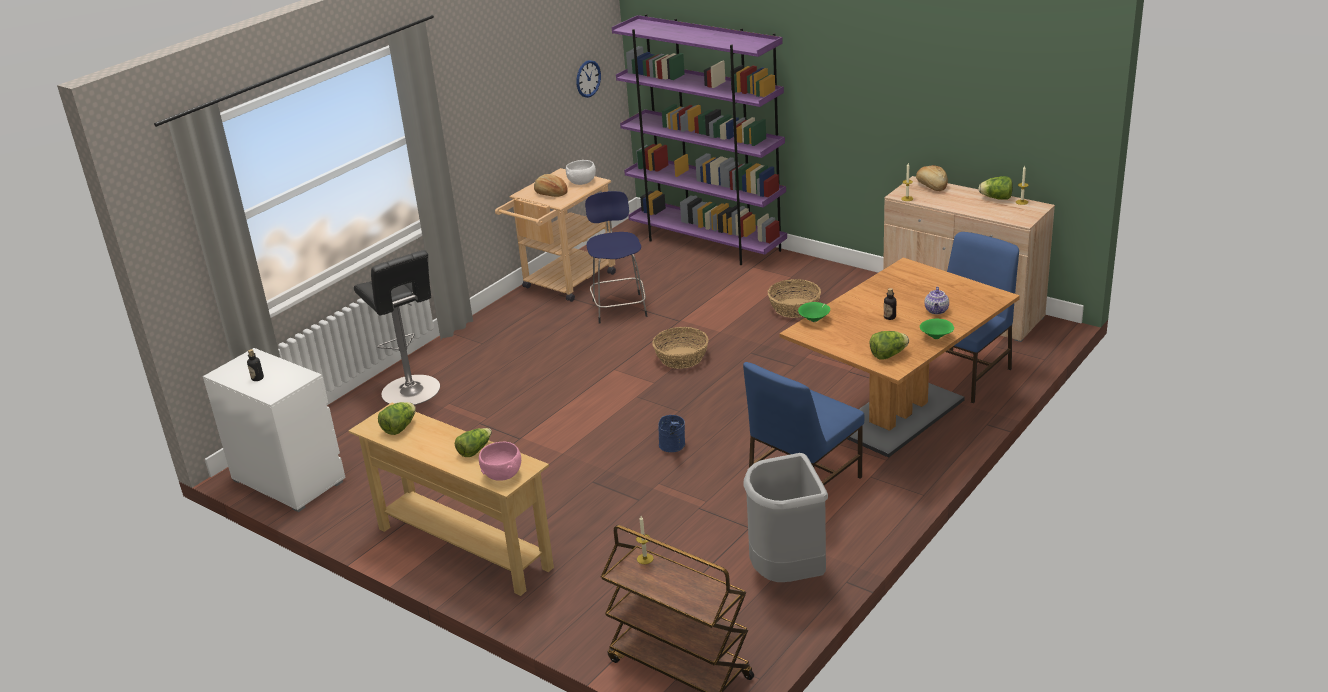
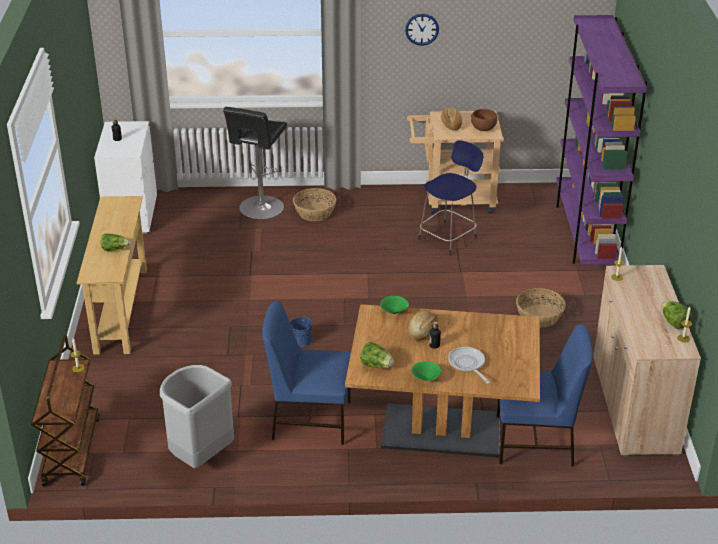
camera: 50 degrees right, 5 degrees up
(399, 428) = (116, 212): lettuce -> none
(502, 474) = (97, 270): pink bowl -> none
(582, 182) = (483, 128): white bowl -> brown bowl
(588, 78) = (555, 50): wall clock -> wall clock (422, 29)
(682, 358) = (412, 295): basket -> basket (315, 212)
(931, 186) = (655, 281): bread -> bread (422, 331)
(936, 311) = (468, 364): teapot -> frying pan

